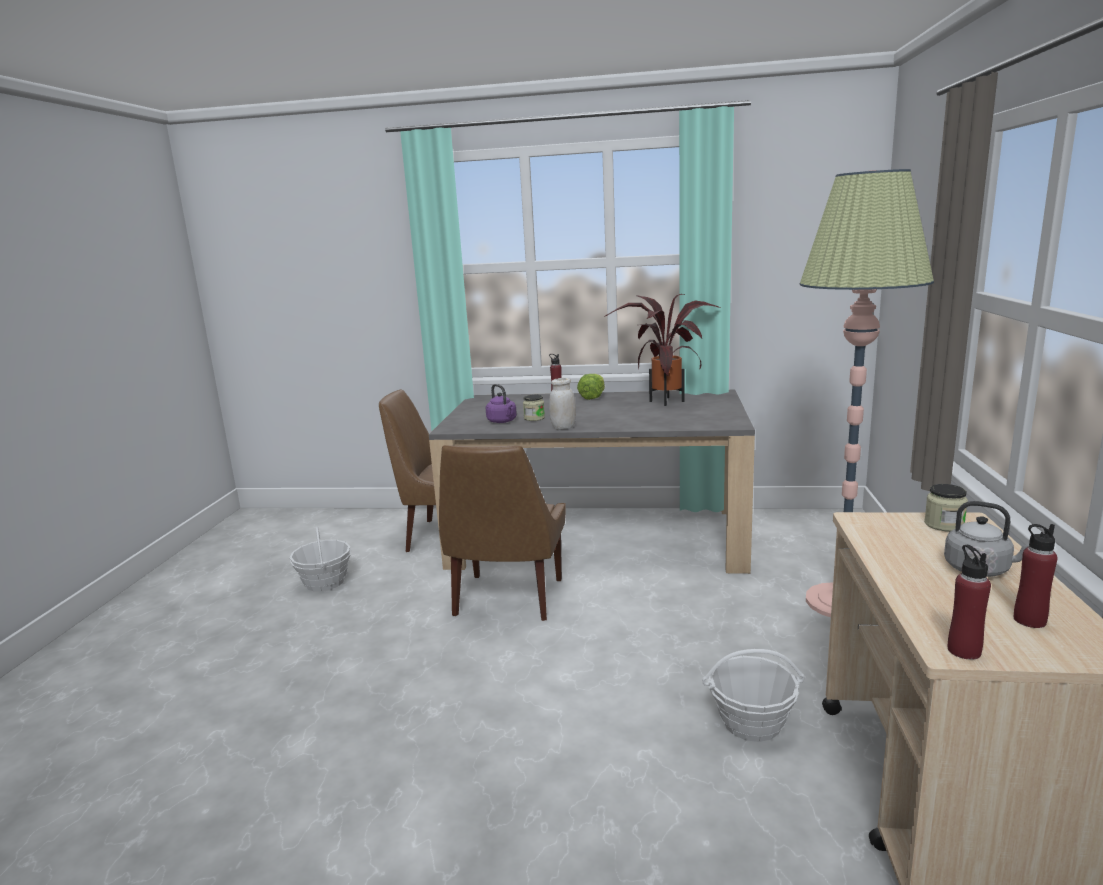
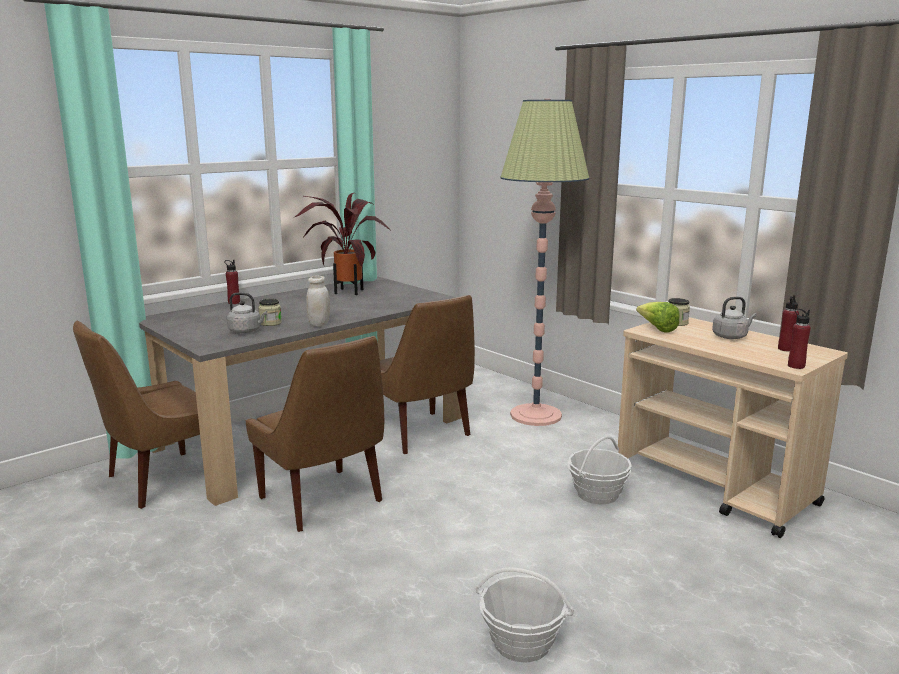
camera: 50 degrees left, 0 degrees up
(325, 582) = (95, 569): basket -> basket (521, 642)
(502, 421) = (246, 331): purple kettle -> grey kettle
(593, 397) = (274, 298): lettuce -> lettuce (657, 329)
(683, 574) = (421, 434): none -> brown chair

